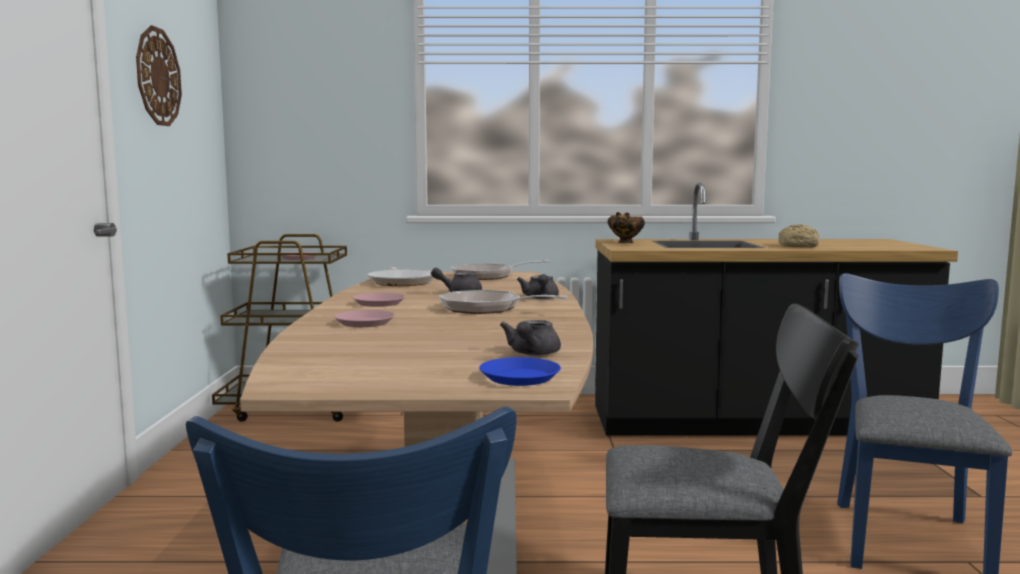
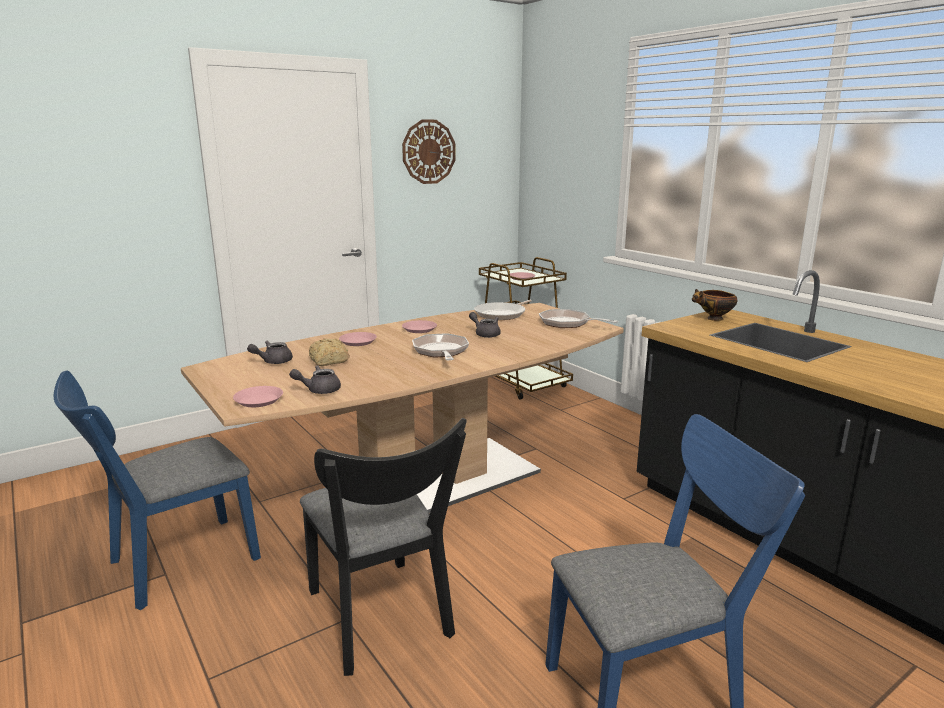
camera: 55 degrees right, 10 degrees up
(520, 377) = (258, 400): blue plate -> pink plate
(540, 298) = (502, 354): grey teapot -> grey teapot (273, 361)
(799, 246) = (859, 371): bread -> bread (328, 361)

